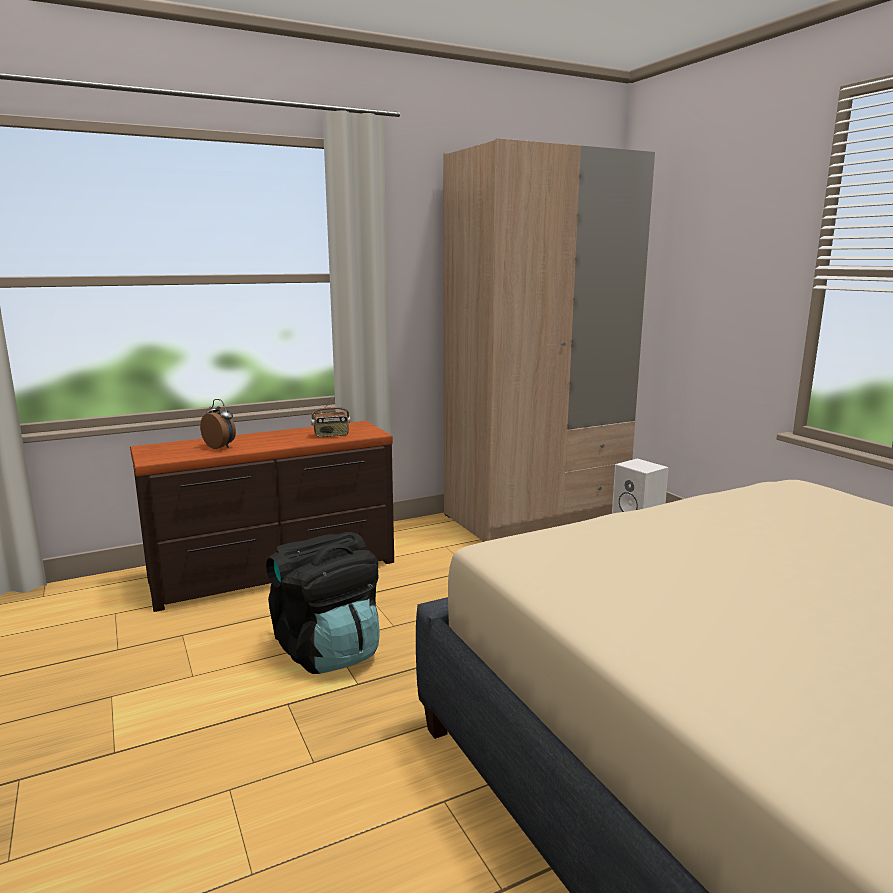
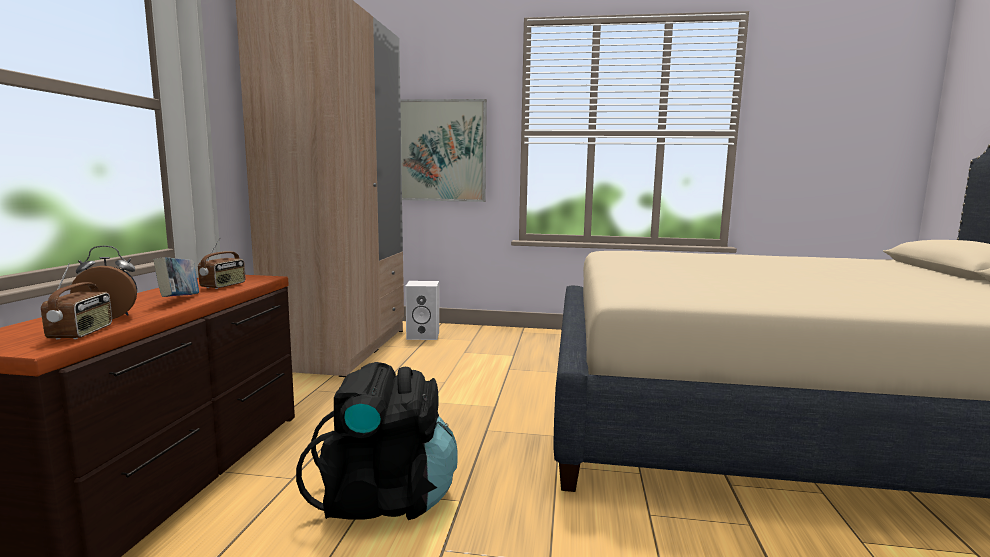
camera: 55 degrees left, 5 degrees down
(183, 455) = (82, 333): none -> radio
(278, 442) = (179, 299): none -> book
(708, 294) = (437, 151): none -> picture

